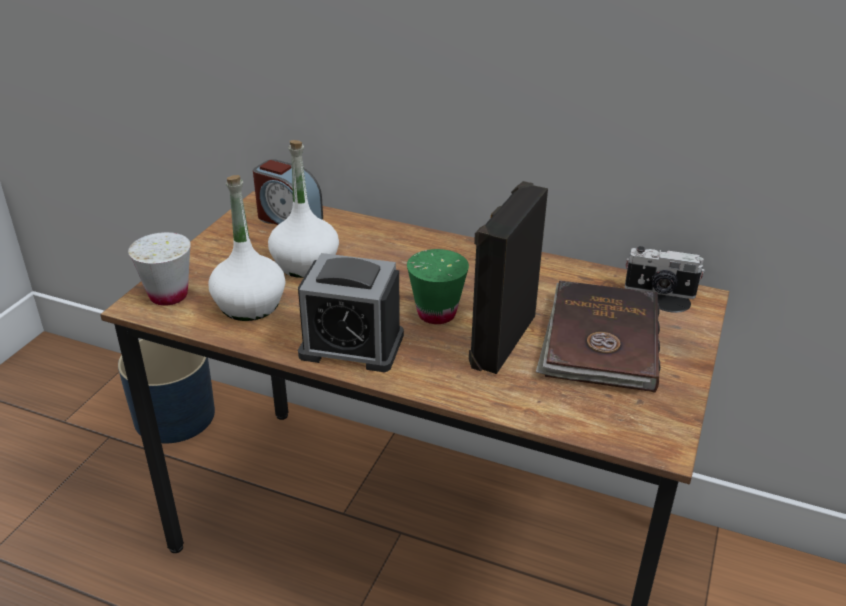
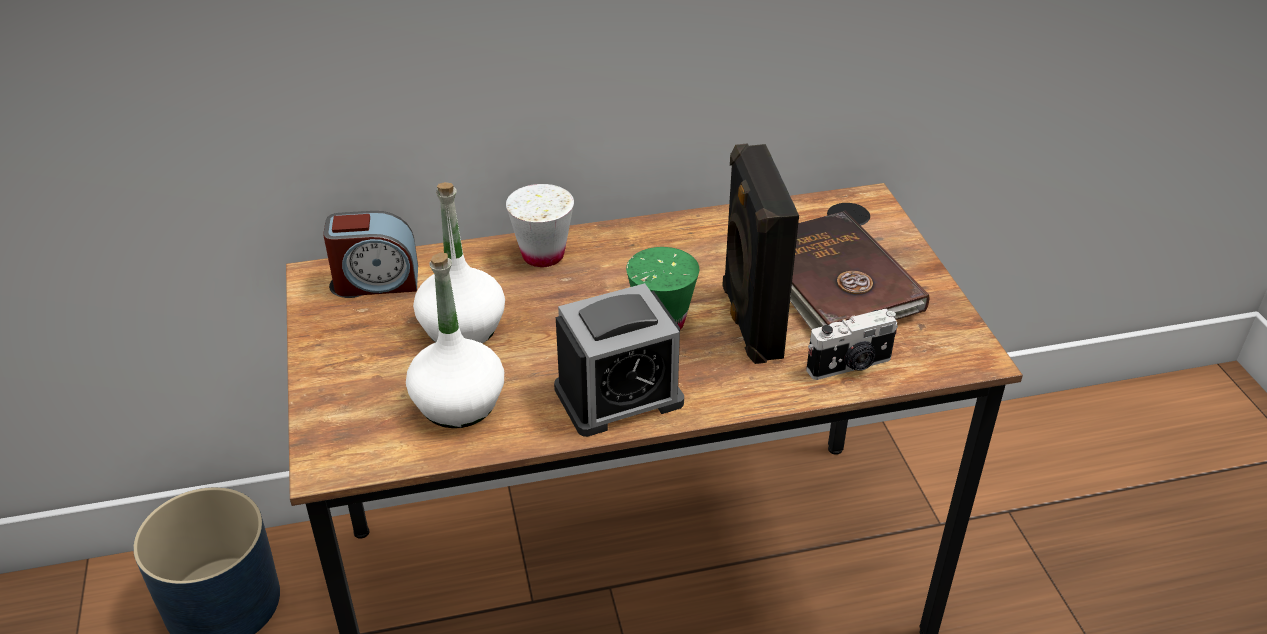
camera: 35 degrees left, 5 degrees up
(168, 295) = (348, 437): white cup -> white cup (543, 255)
(659, 291) = (832, 208): camera -> camera (850, 366)

